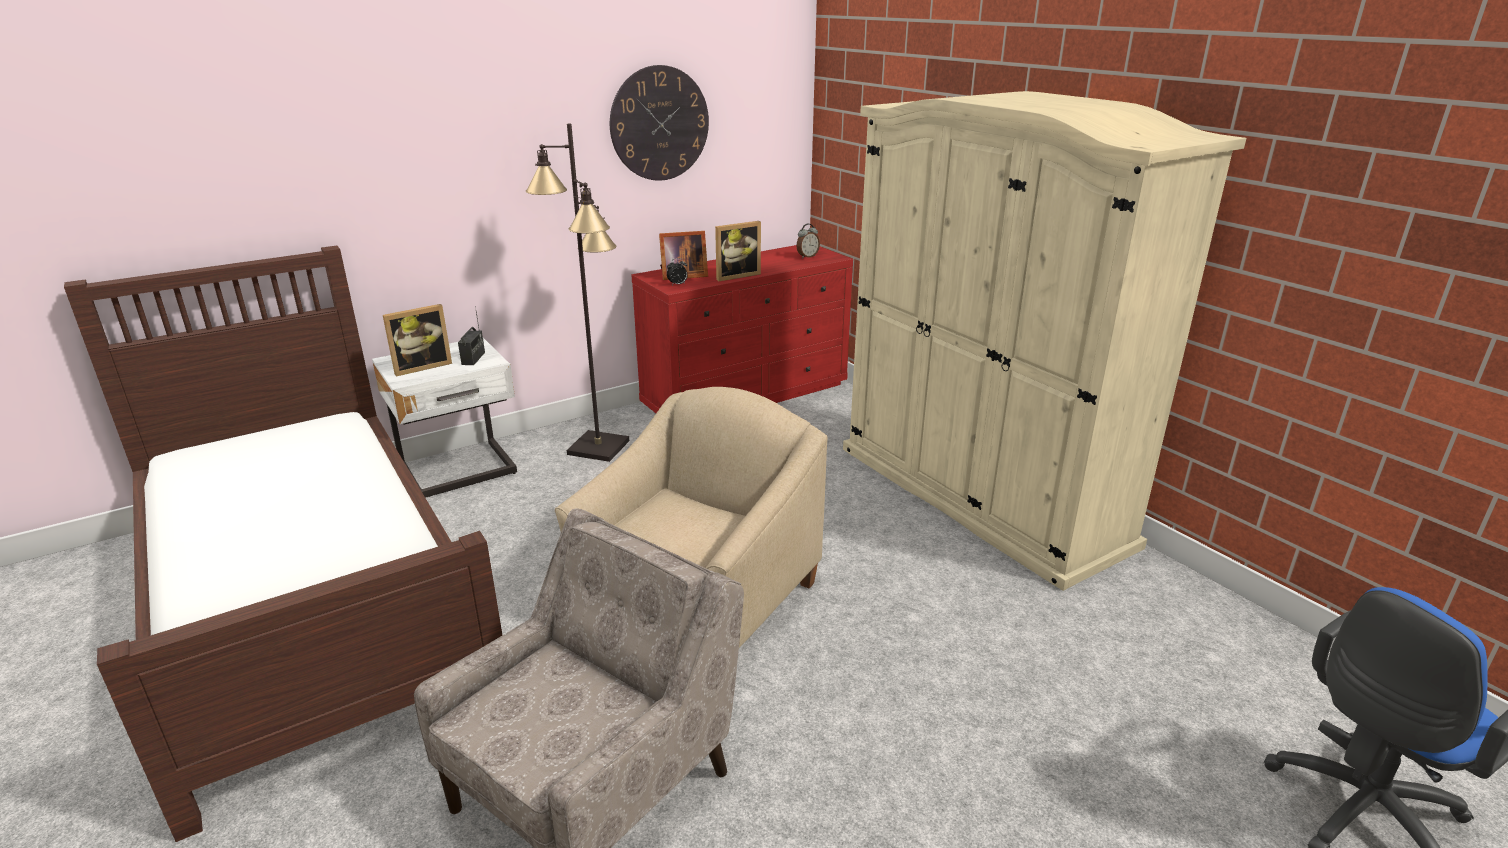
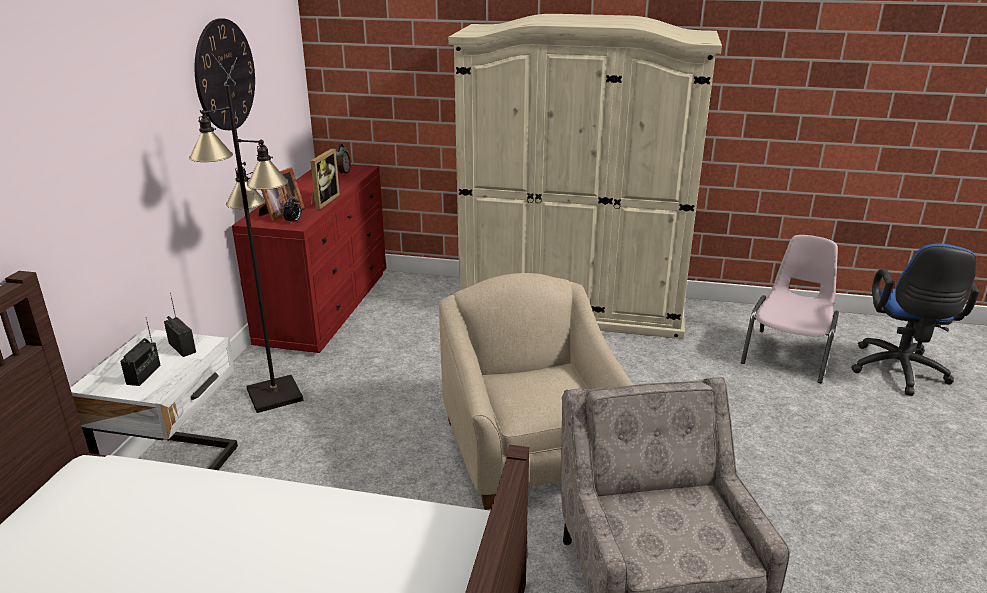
camera: 45 degrees left, 0 degrees up
(421, 366) = (144, 375): picture frame -> radio
(1190, 686) = (788, 355): none -> pink chair

